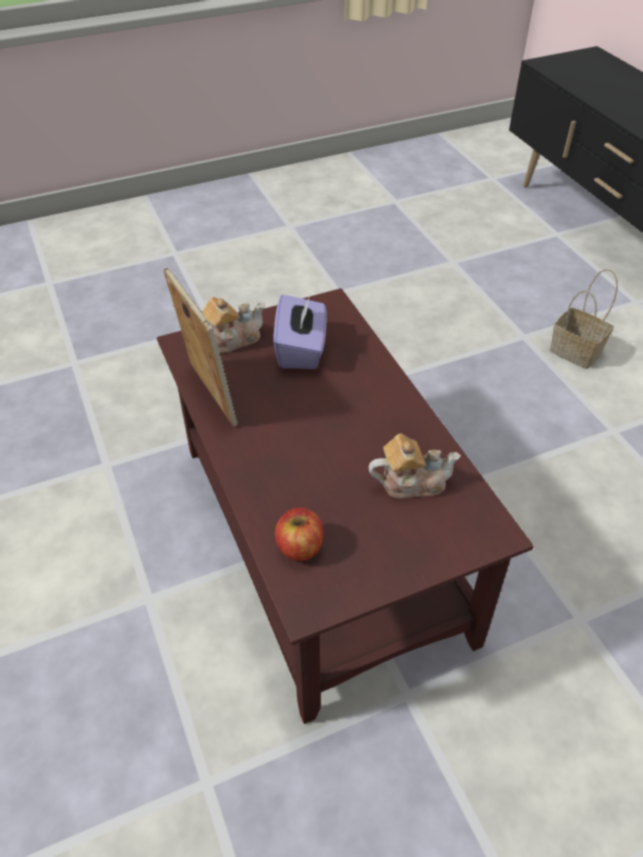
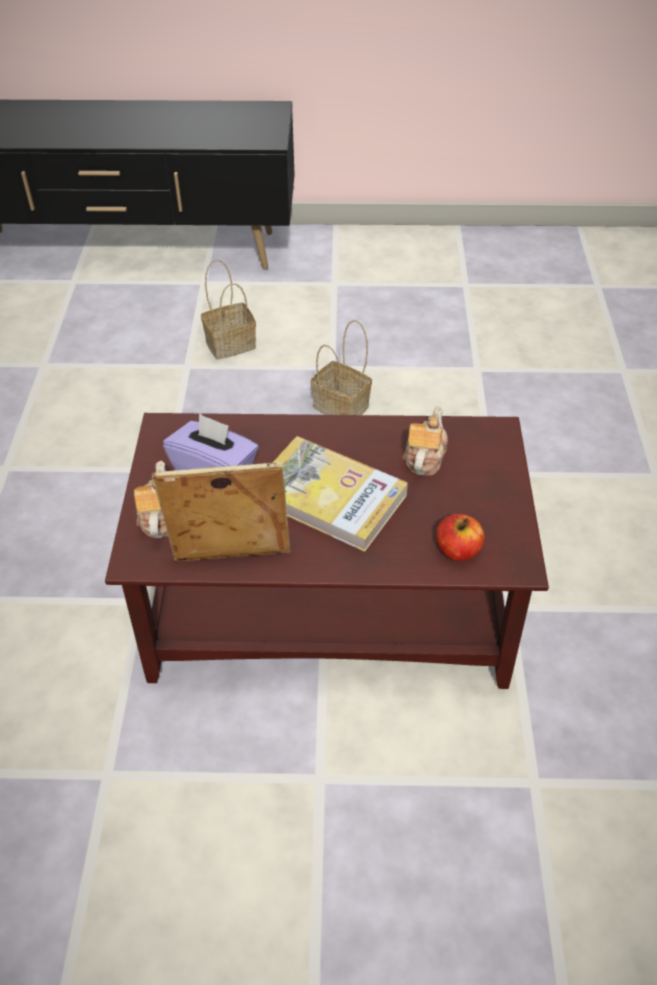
camera: 65 degrees left, 0 degrees up
(314, 430) = (329, 497): none -> book
(568, 459) = (343, 407): none -> basket

